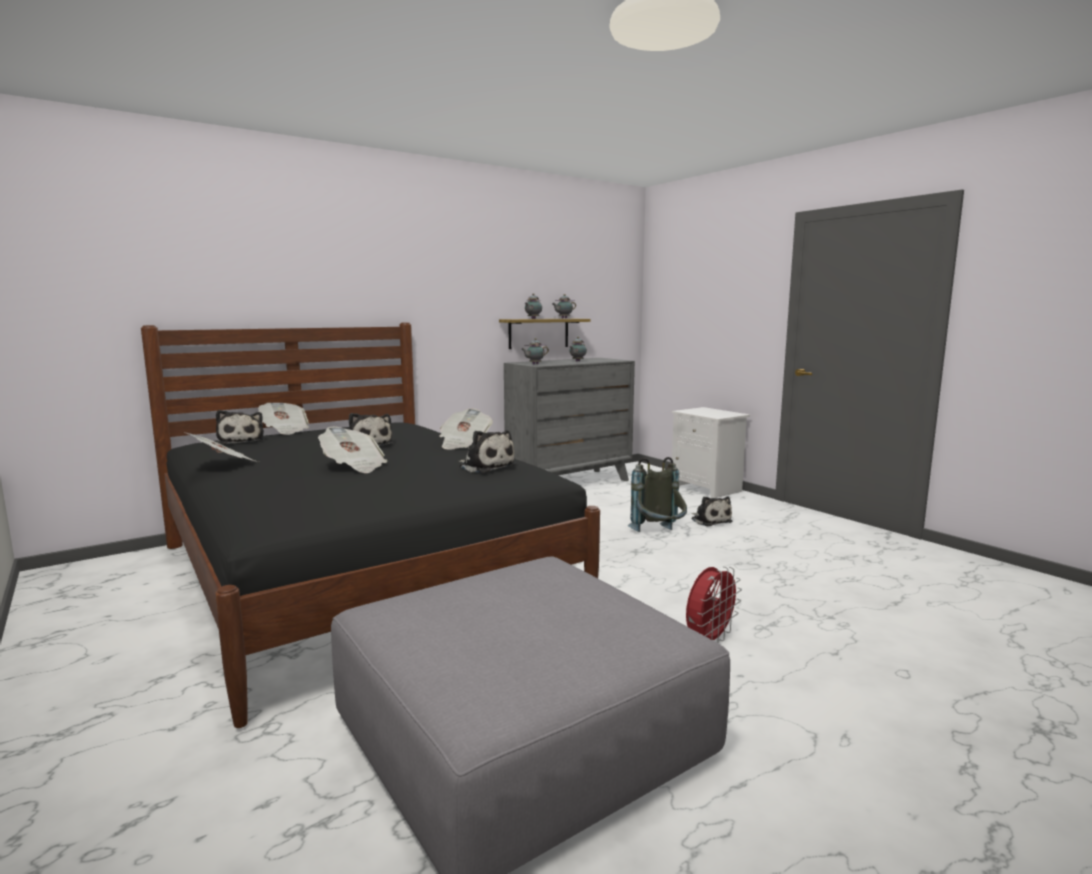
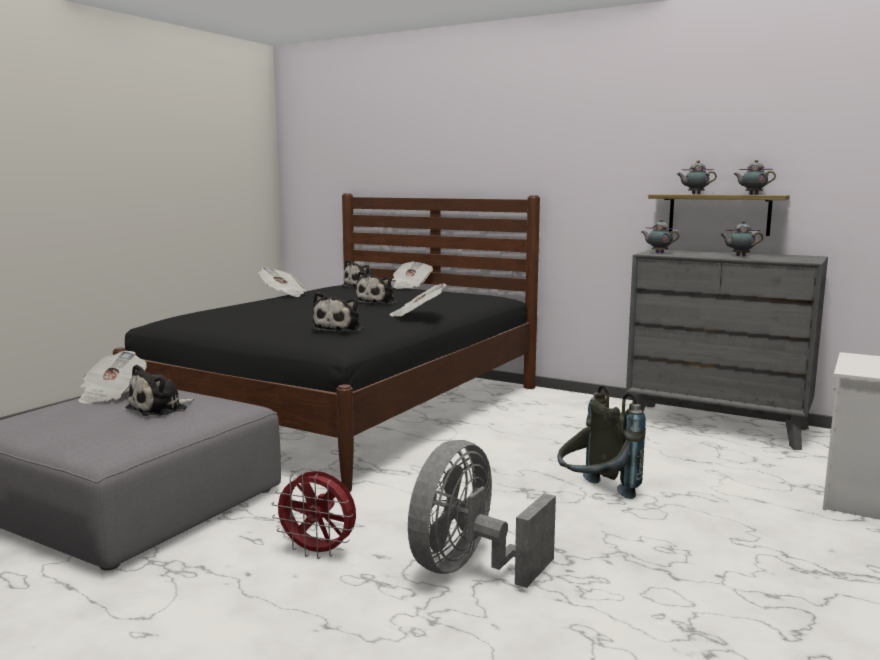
camera: 65 degrees right, 0 degrees up
(354, 467) = (301, 309): newspaper -> newspaper (111, 395)
(710, 520) = (710, 517): plush toy -> plush toy (160, 408)
(757, 592) = (469, 569): none -> grey fan

